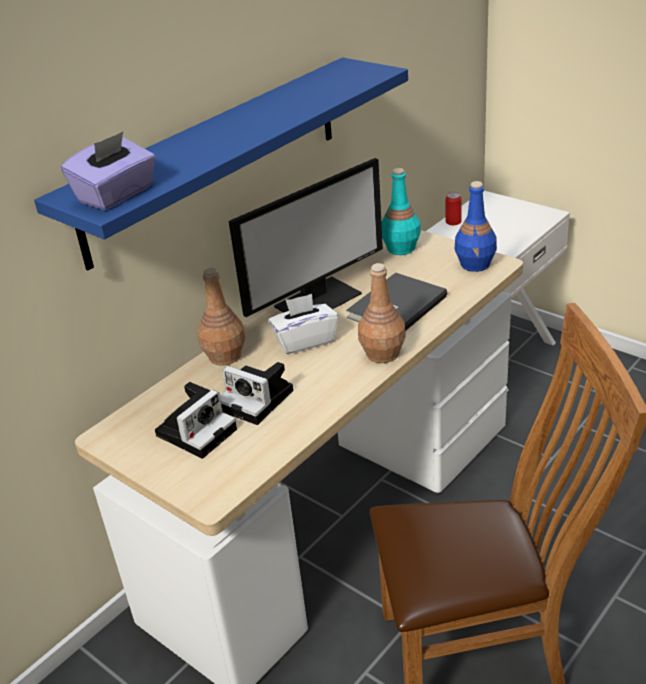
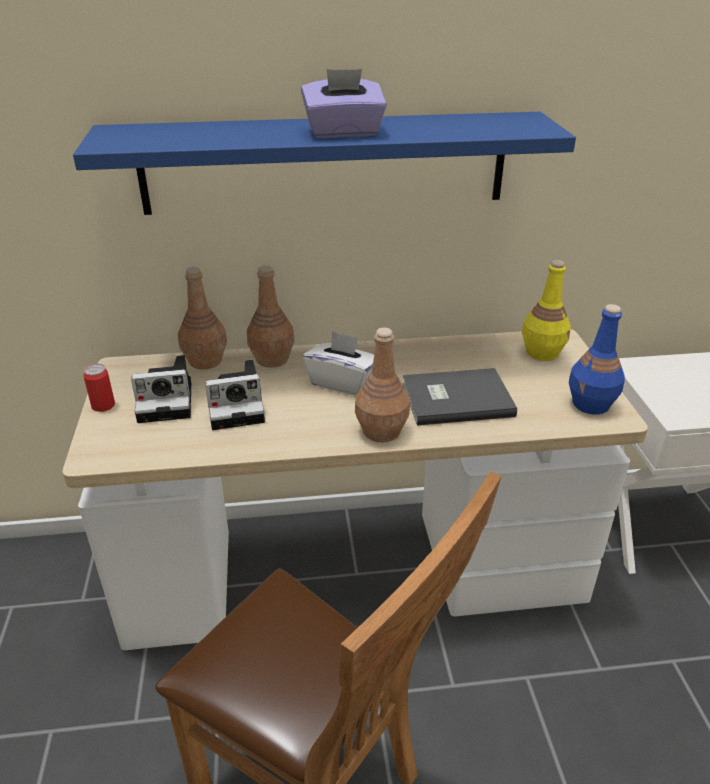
camera: 40 degrees right, 0 degrees up
(117, 195) = (132, 140): purple tissue box -> purple tissue box (344, 133)
(172, 388) = (205, 360): none -> brown bottle
(259, 400) = (238, 406): camera -> camera turned 90 degrees counterclockwise
(317, 299) = (405, 355): monitor -> none
(400, 248) = (542, 352): turquoise bottle -> yellow bottle
(453, 222) = (664, 363): can -> can (103, 405)

